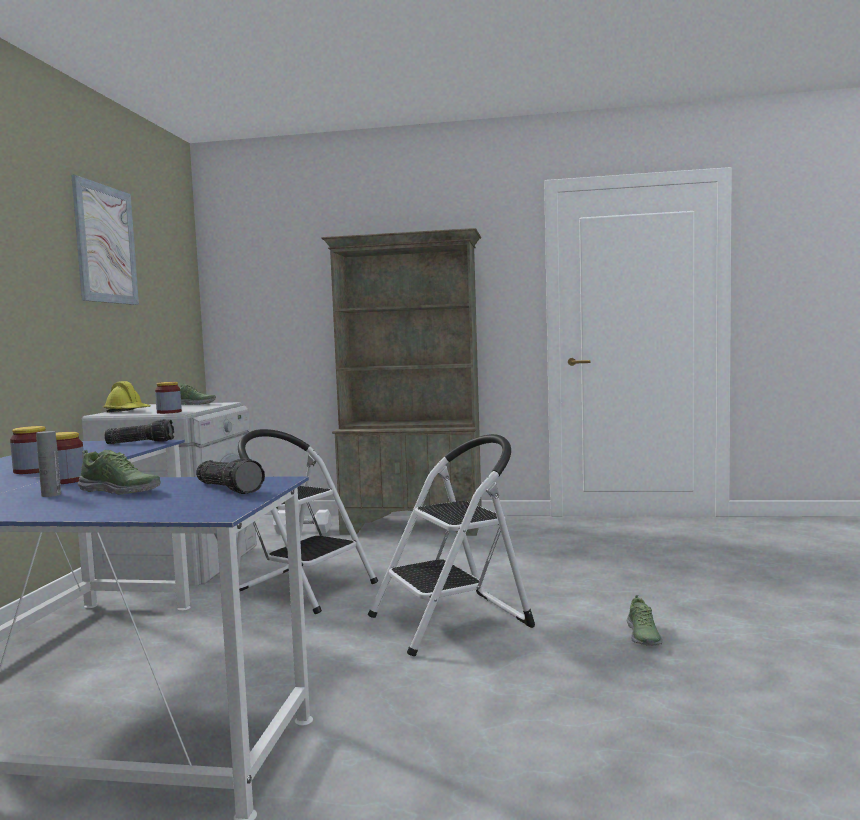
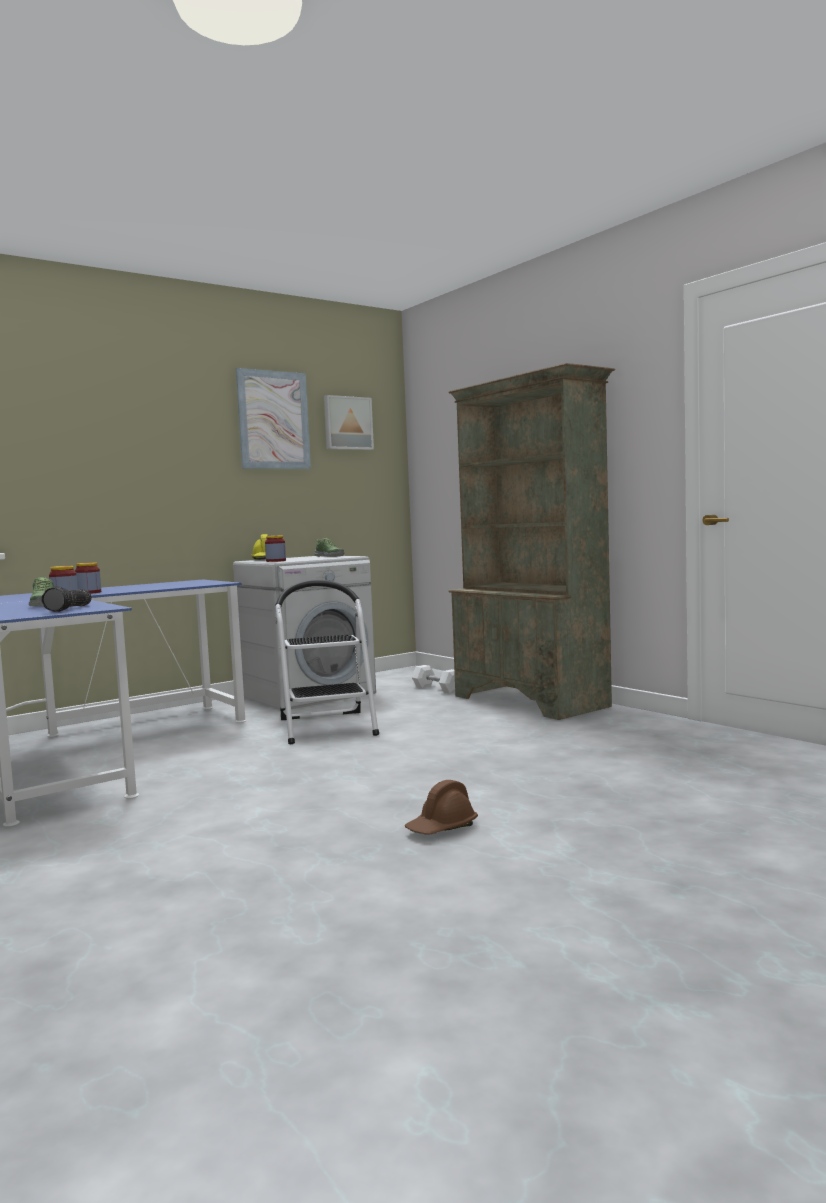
camera: 45 degrees right, 0 degrees up
(51, 495) = (22, 603): grey bottle -> none
(141, 442) = (214, 582): flashlight -> none
(160, 256) = (347, 423): none -> picture
(455, 621) = (350, 774): step ladder -> none
(643, 636) = (442, 828): shoe -> brown hard hat

